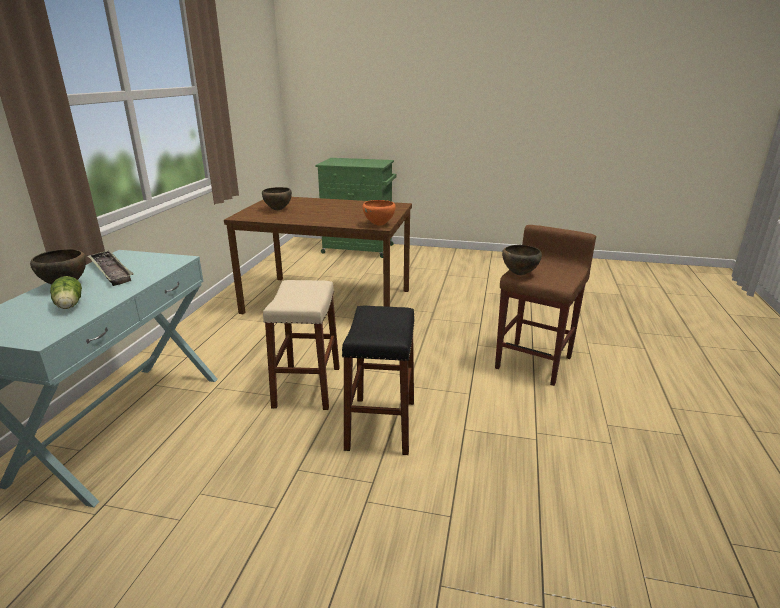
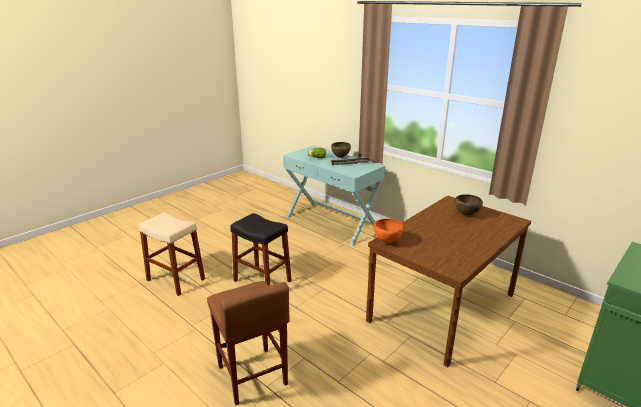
camera: 120 degrees right, 0 degrees up
(307, 387) = (319, 269): beige stool -> beige stool (176, 279)
(519, 274) = (257, 288): brown bowl -> none

